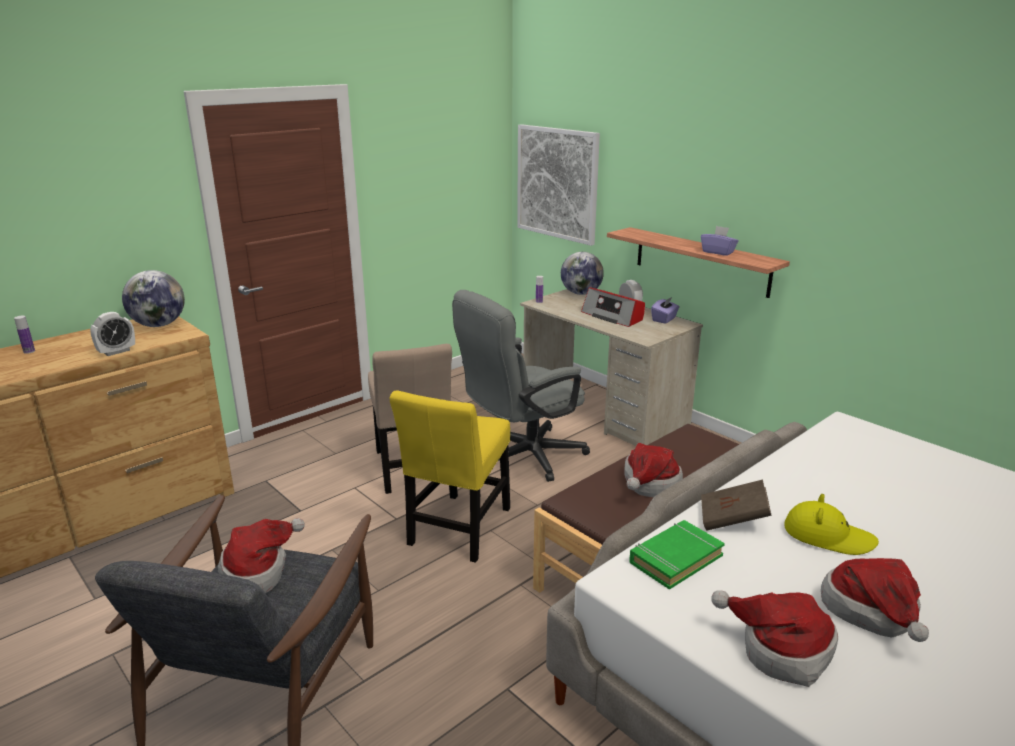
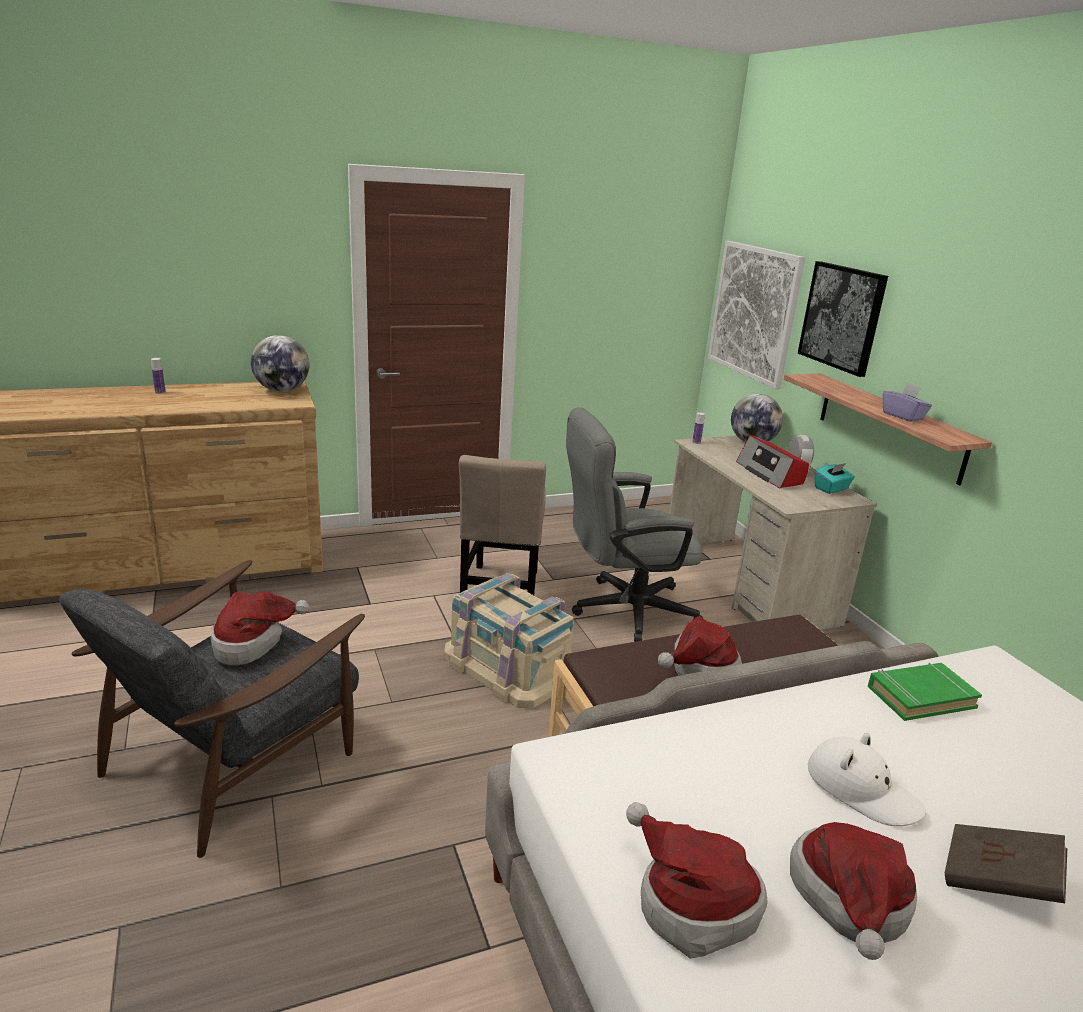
camera: 20 degrees right, 0 degrees up
(117, 351) = (226, 406): alarm clock -> none
(458, 530) = (508, 666): yellow chair -> beige storage box
(643, 179) = (842, 317): none -> picture
(664, 319) = (831, 489): purple tissue box -> turquoise tissue box
(675, 559) = (644, 755): green book -> green book (920, 696)
(732, 520) = (750, 733): brown book -> brown book (997, 881)
(827, 536) = (862, 789): yellow hat -> white hat

